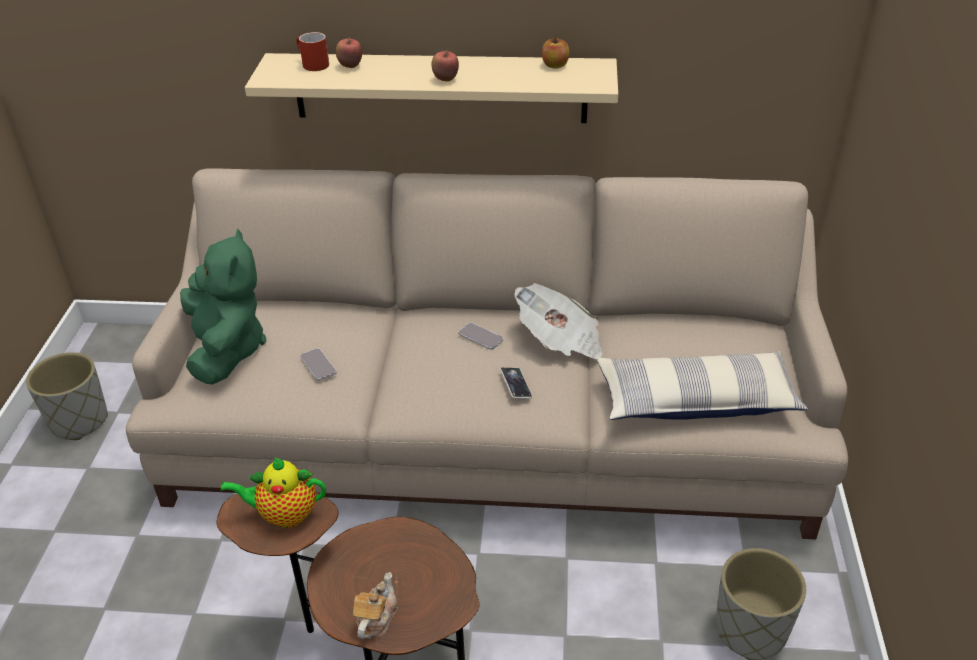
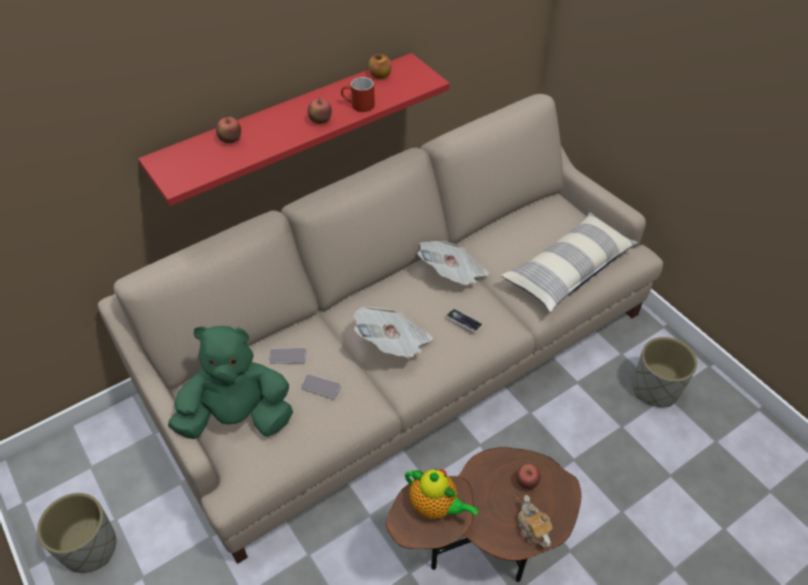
camera: 40 degrees left, 10 degrees up
(227, 350) = (238, 417): green plush toy -> green plush toy turned 45 degrees counterclockwise
(284, 514) = (436, 506): teapot -> teapot turned 105 degrees counterclockwise
(311, 64) = (195, 152): red mug -> red mug (358, 106)
(421, 574) = (526, 482): none -> apple
(424, 366) = (393, 343): none -> newspaper
(440, 88) = (288, 126): beige shelf -> red shelf
(480, 337) = (406, 300): phone -> phone (287, 356)

